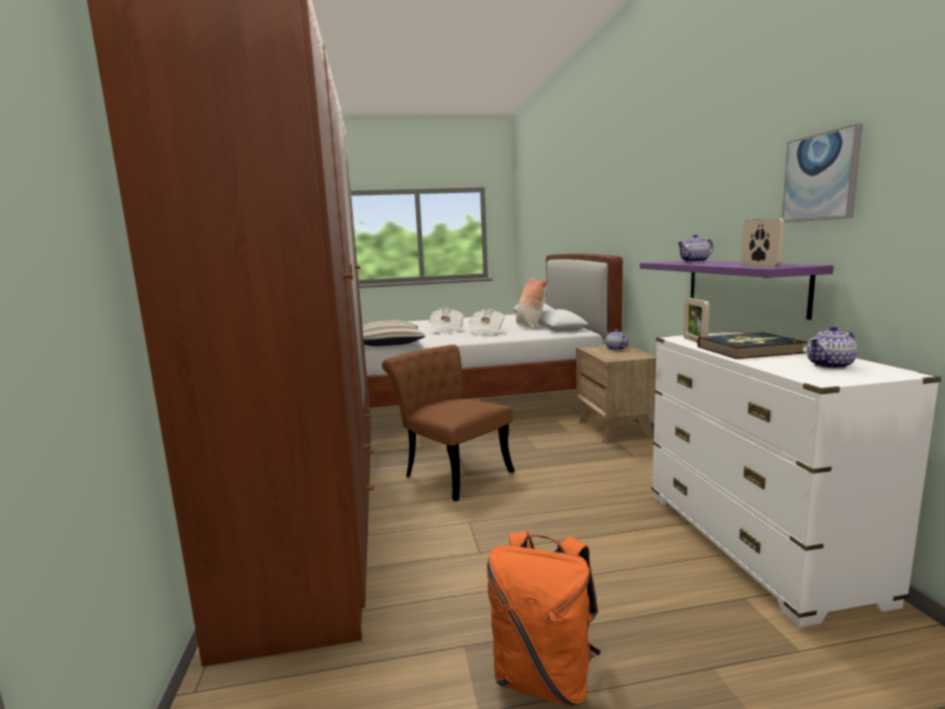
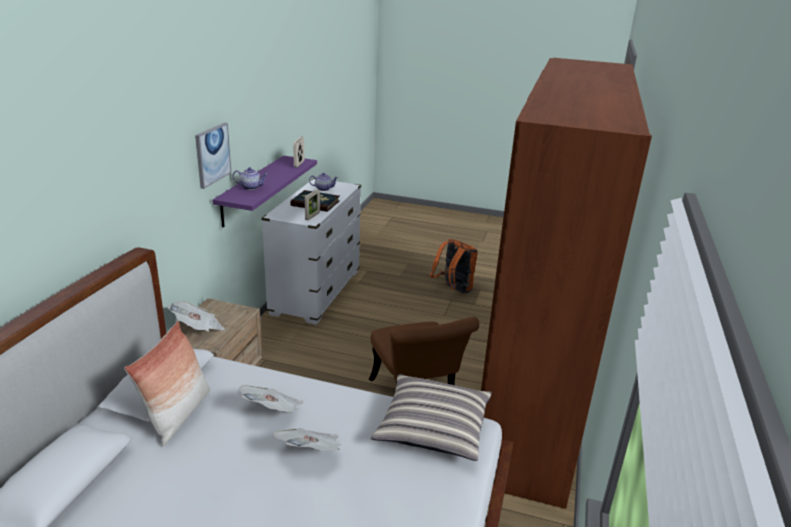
camera: 155 degrees left, 15 degrees up
(616, 349) = (198, 328): teapot -> newspaper
(821, 177) = (275, 114): picture -> picture (212, 154)

